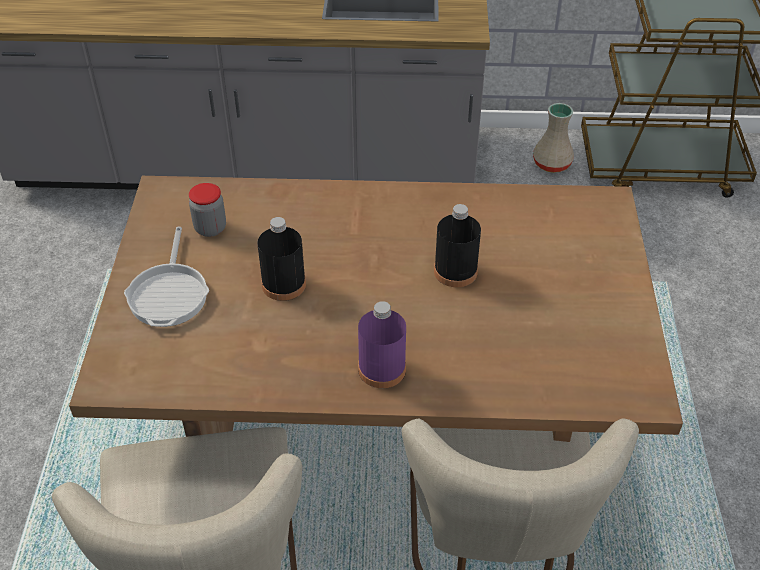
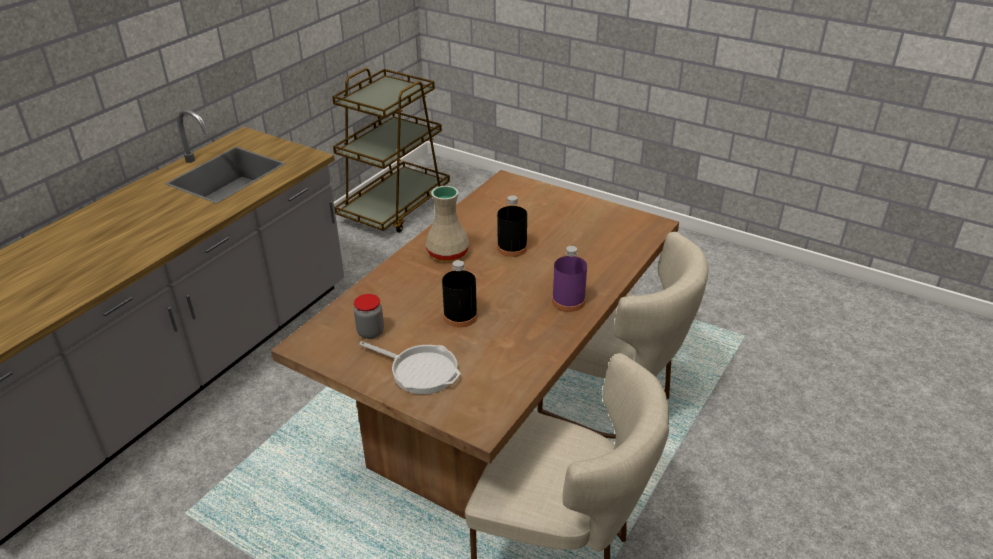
camera: 60 degrees left, 10 degrees down
(551, 164) = (345, 244): beige vase -> beige vase (448, 254)

